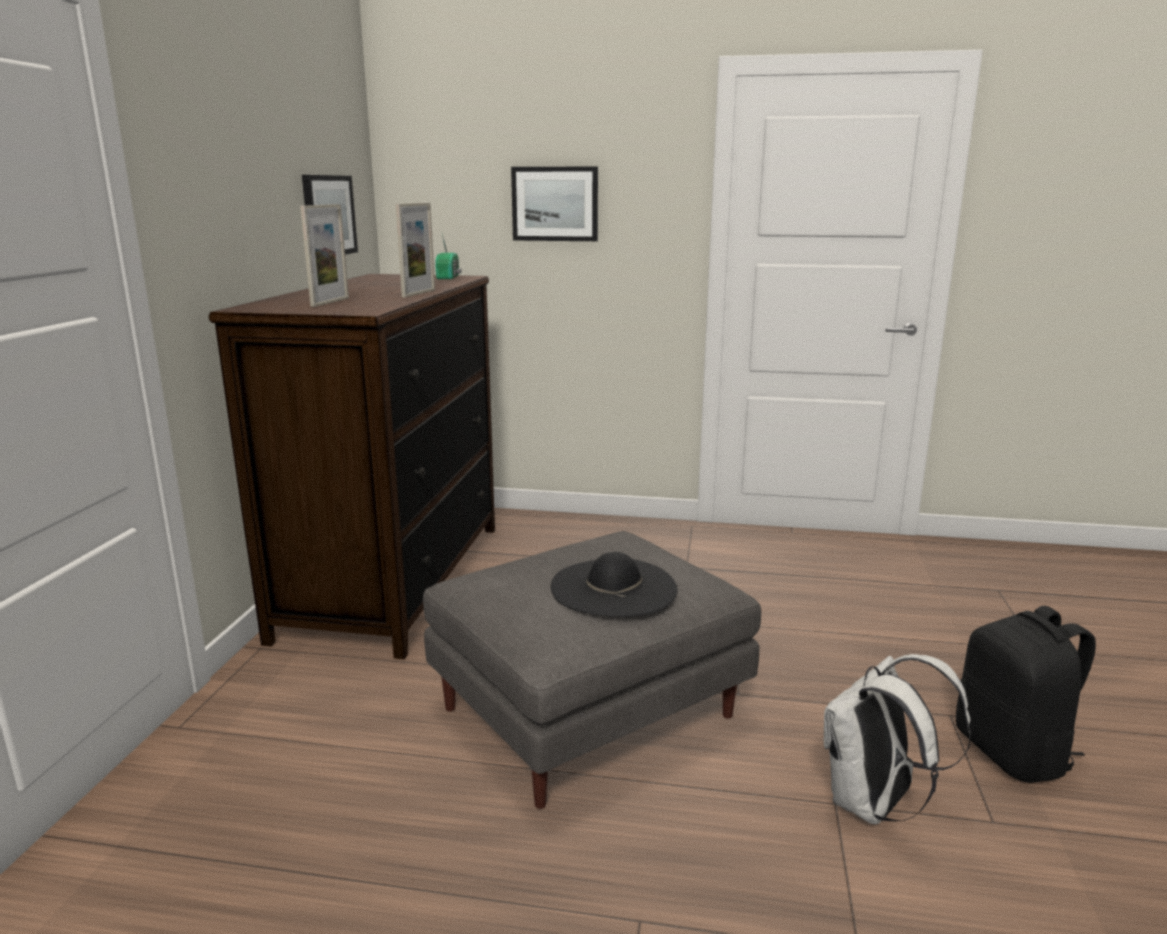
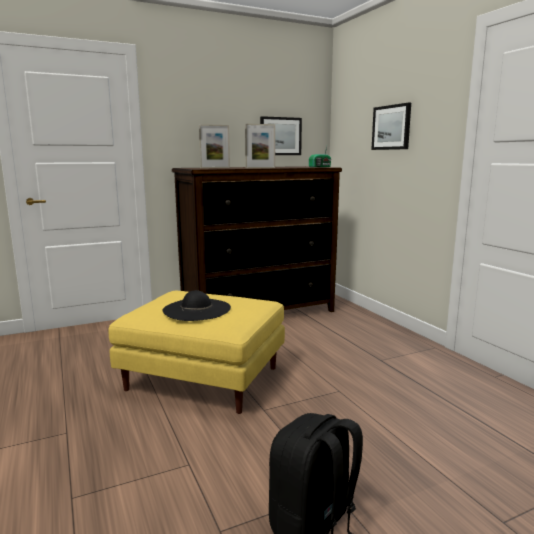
camera: 55 degrees right, 5 degrees down
(590, 710) = (205, 378): grey ottoman -> yellow ottoman
(874, 805) = (198, 478): white backpack -> none

